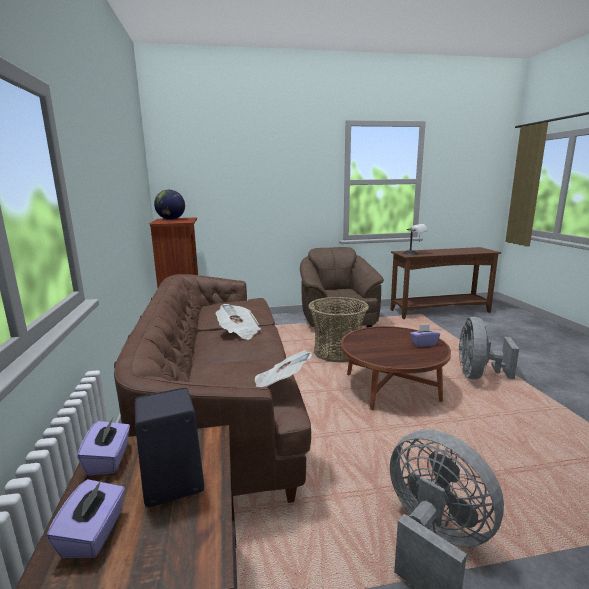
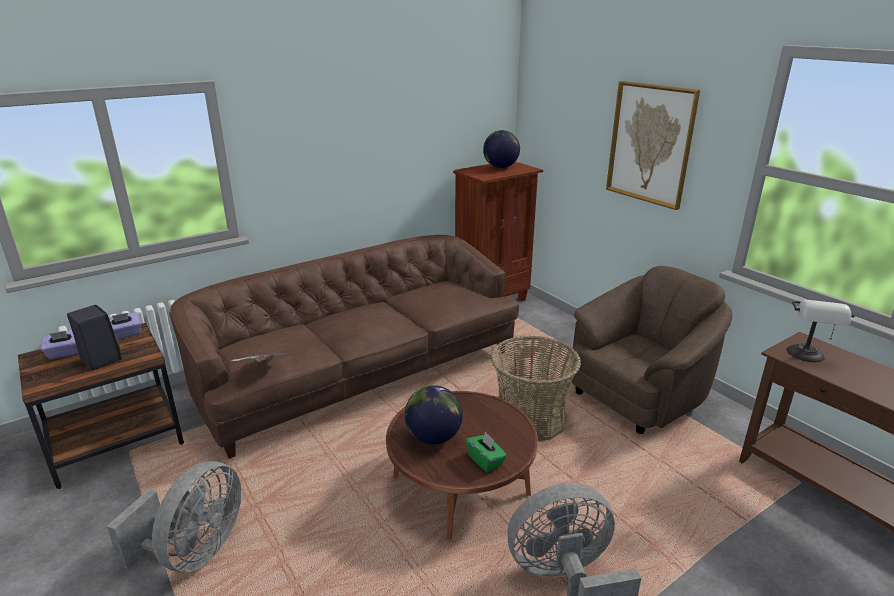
camera: 65 degrees right, 10 degrees up
(239, 332) = (373, 319): newspaper -> none
(280, 182) = (650, 144): none -> picture
(393, 353) = (433, 438): none -> globe
(423, 344) = (485, 461): purple tissue box -> green tissue box

